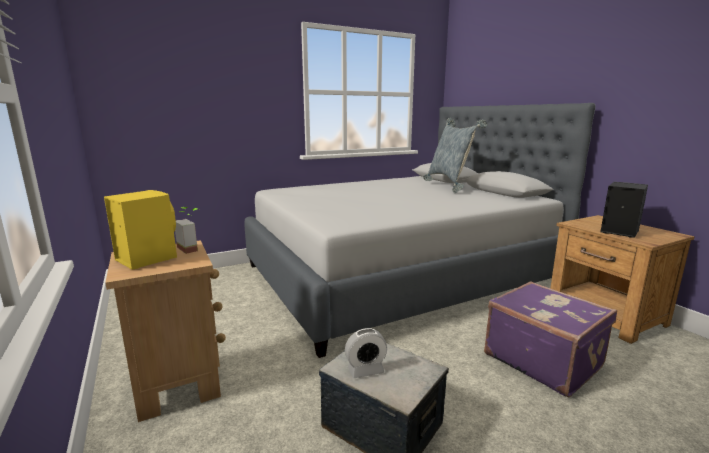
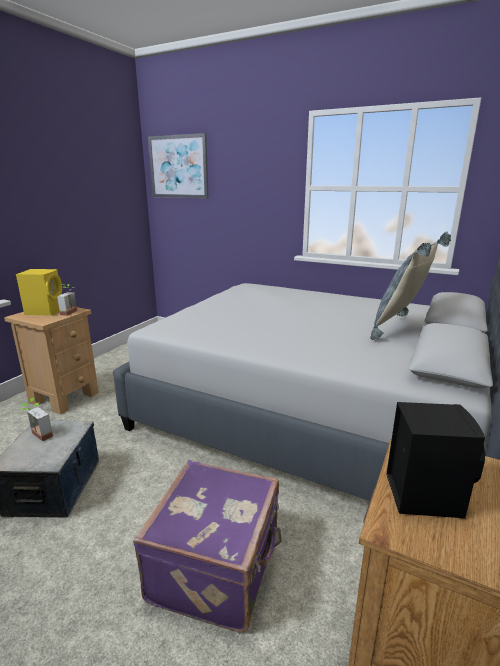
camera: 55 degrees right, 5 degrees up
(138, 61) = (178, 167): none -> picture
(365, 370) = (38, 437): alarm clock -> potted plant

